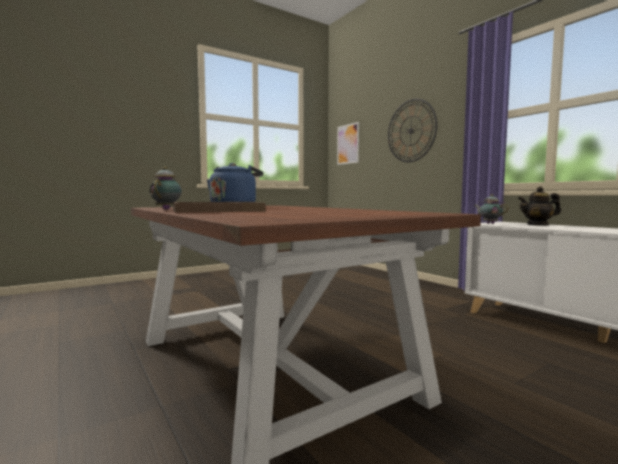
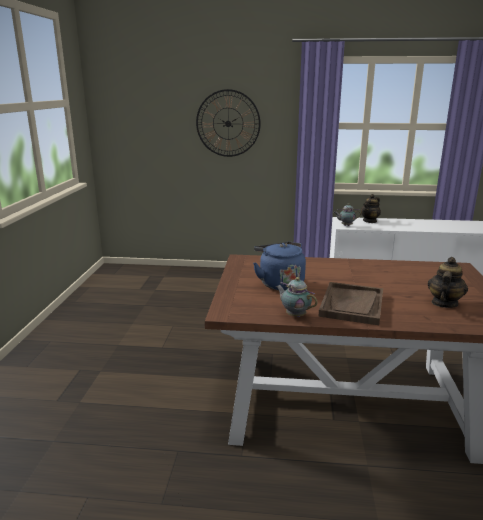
camera: 50 degrees left, 15 degrees up
(284, 214) = (444, 303): none -> teapot
(348, 144) = (129, 125): picture -> none

